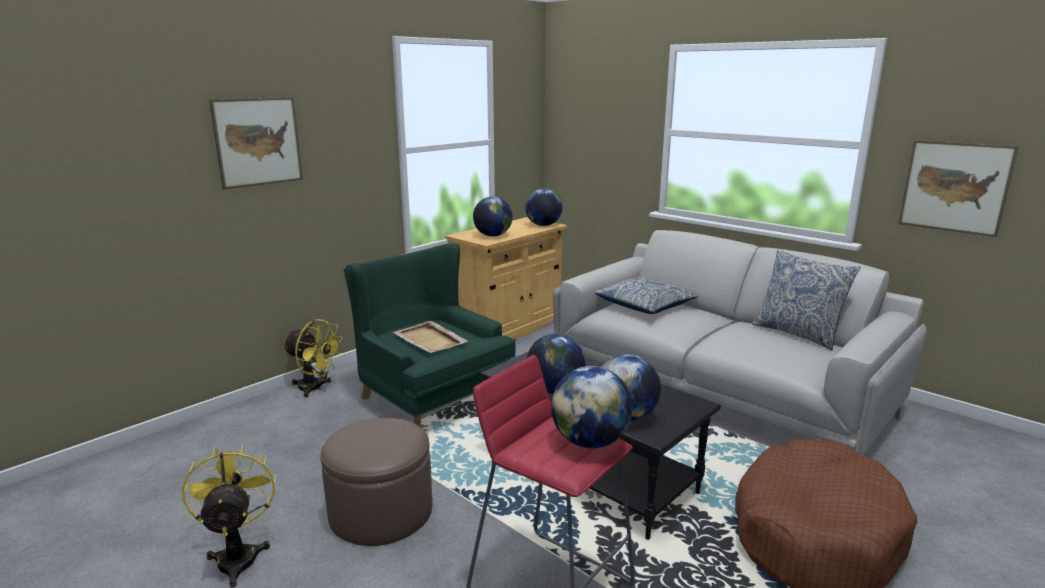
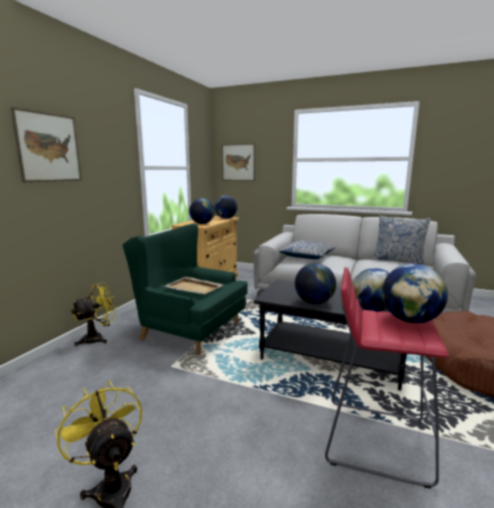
camera: 20 degrees left, 5 degrees down
(315, 388) = (98, 338): yellow fan -> yellow fan turned 45 degrees counterclockwise
(381, 512) = (212, 416): brown ottoman -> none
(954, 187) = (460, 176): picture -> picture (238, 162)

